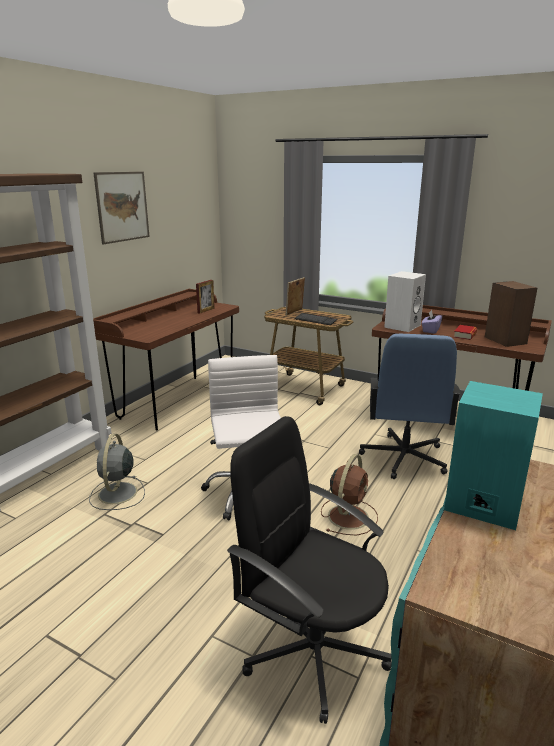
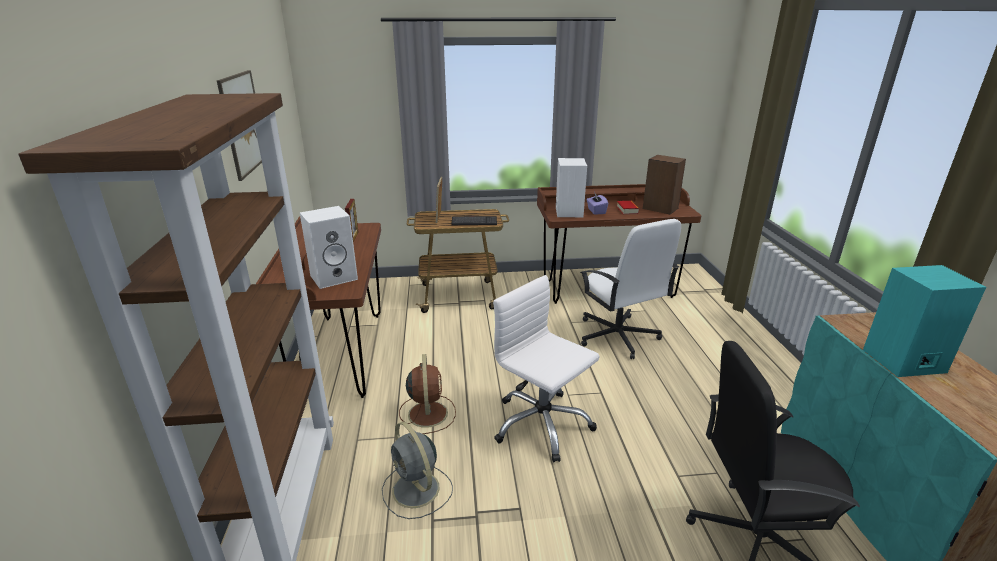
camera: 35 degrees left, 5 degrees up
(154, 328) = (334, 277): none -> white speaker
(348, 515) = (642, 408): brown fan -> brown fan (427, 413)
(403, 458) = (617, 336): blue office chair -> white office chair

